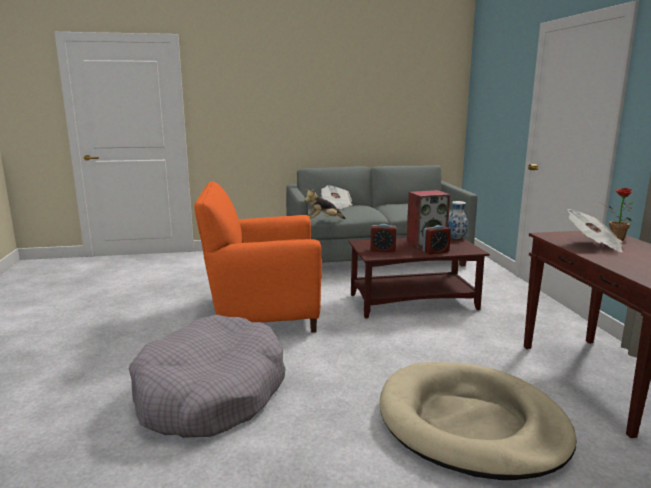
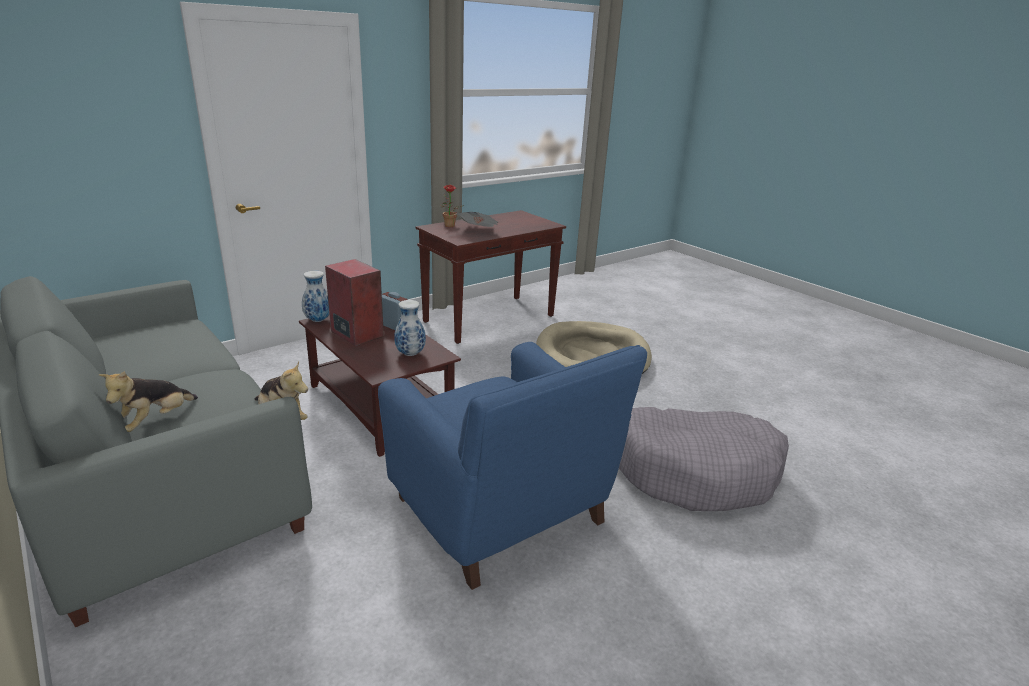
camera: 120 degrees left, 10 degrees up
(263, 313) = (501, 513): orange armchair -> blue armchair
(336, 205) = (156, 420): newspaper -> plush toy
(382, 250) = (409, 353): alarm clock -> vase

